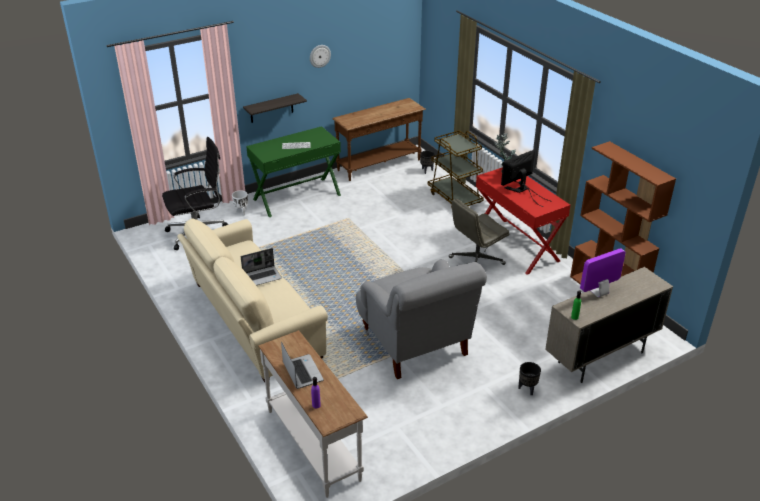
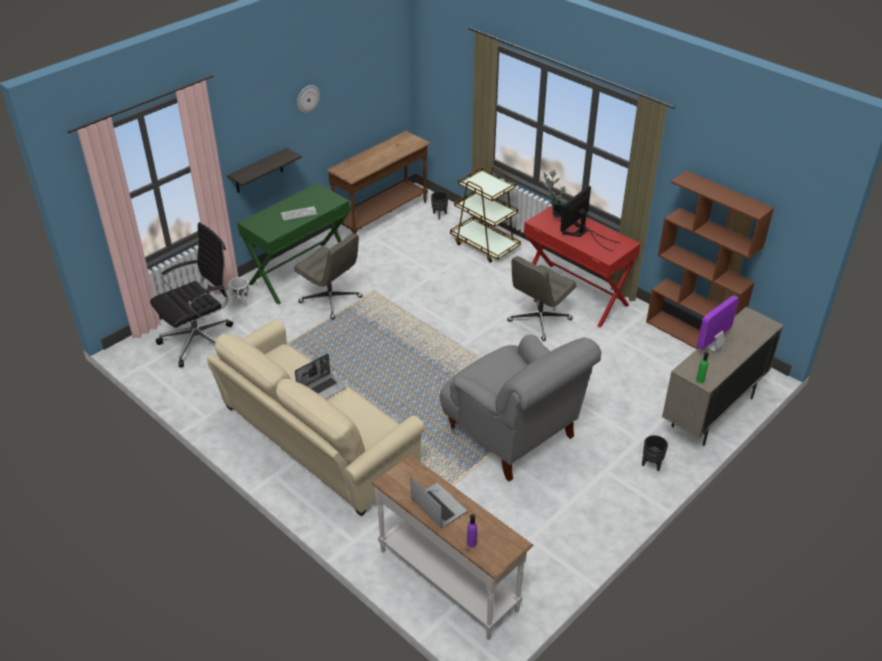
camera: 15 degrees left, 5 degrees up
(312, 220) = (331, 300): none -> grey office chair

